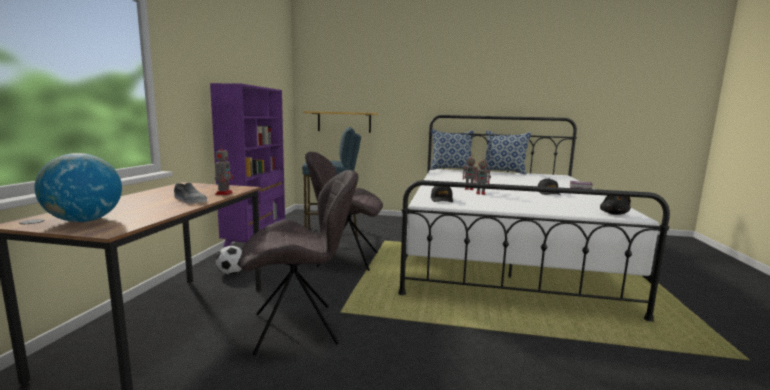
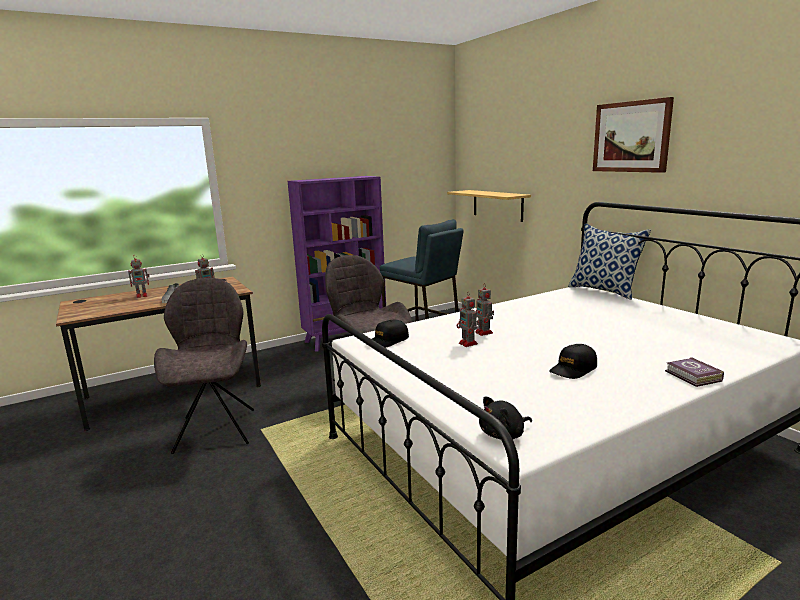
camera: 50 degrees right, 5 degrees up
(84, 221) = (90, 306): globe -> none
(129, 204) = (142, 295): none -> toy robot
(231, 273) = (275, 363): football -> none
(299, 328) = (216, 428): grey chair -> grey chair turned 135 degrees counterclockwise
(458, 76) = (631, 137): none -> picture
(504, 172) = (684, 311): pillow -> none

